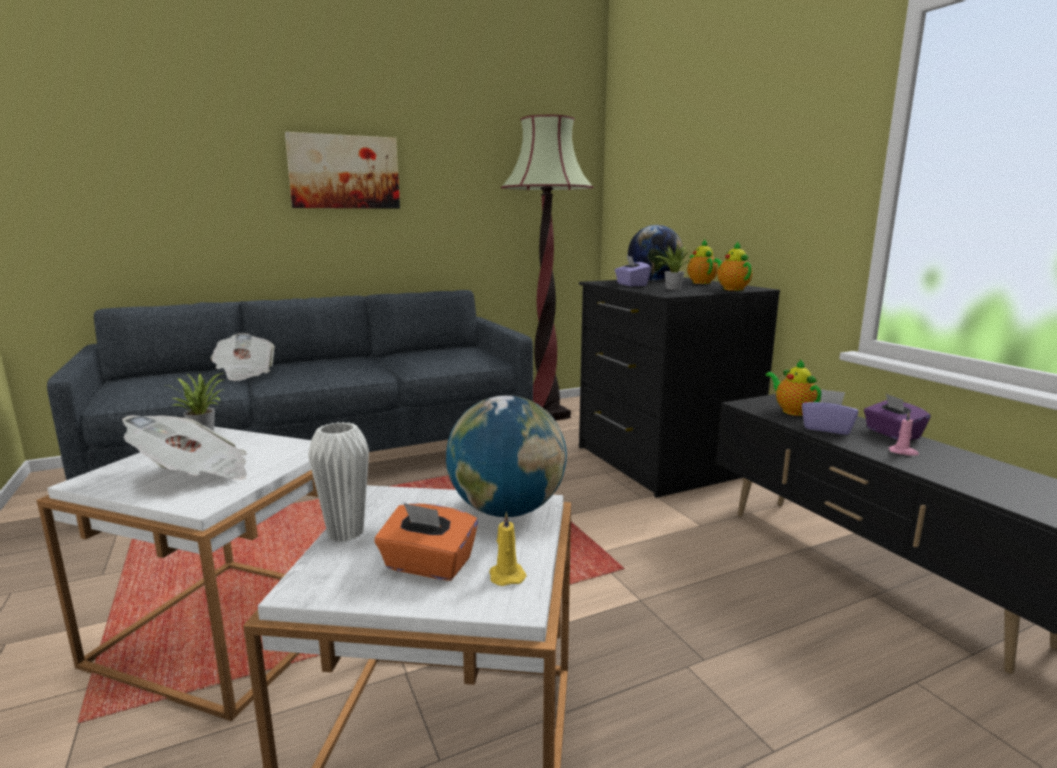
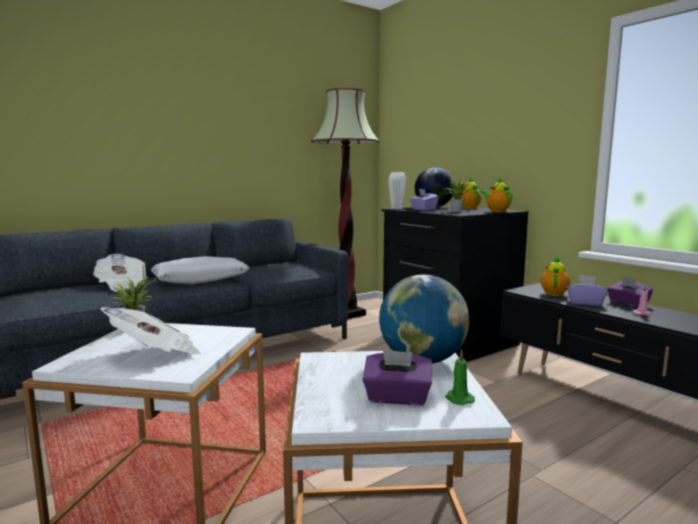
camera: 10 degrees left, 5 degrees down
(340, 369) = (200, 280): none -> white pillow
(344, 172) = (192, 127): picture -> none
(345, 533) = (316, 383): white vase -> white vase (397, 208)
(428, 565) = (397, 398): orange tissue box -> purple tissue box
(506, 575) = (458, 399): yellow candle -> green candle
(792, 411) = (554, 293): teapot -> teapot turned 60 degrees clockwise

